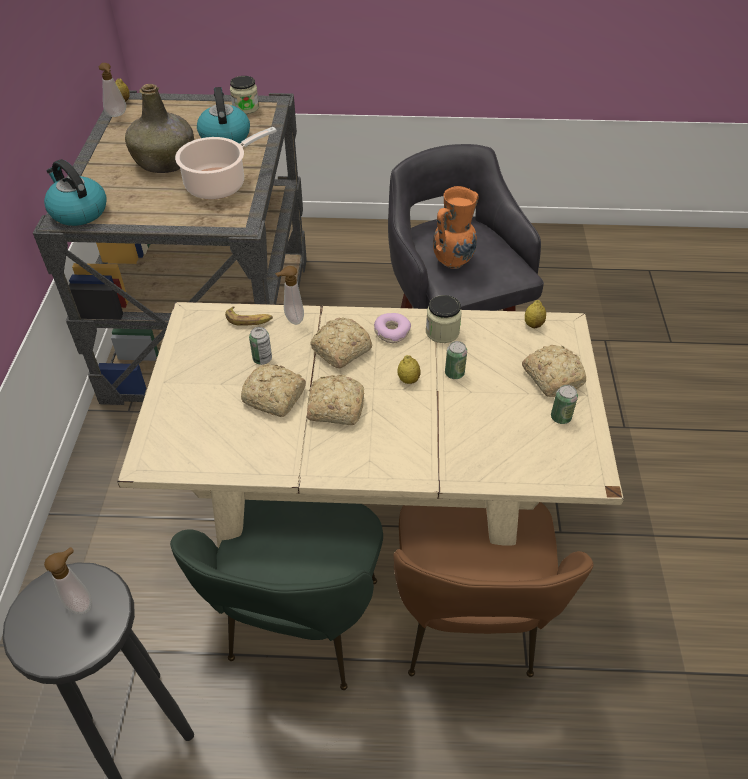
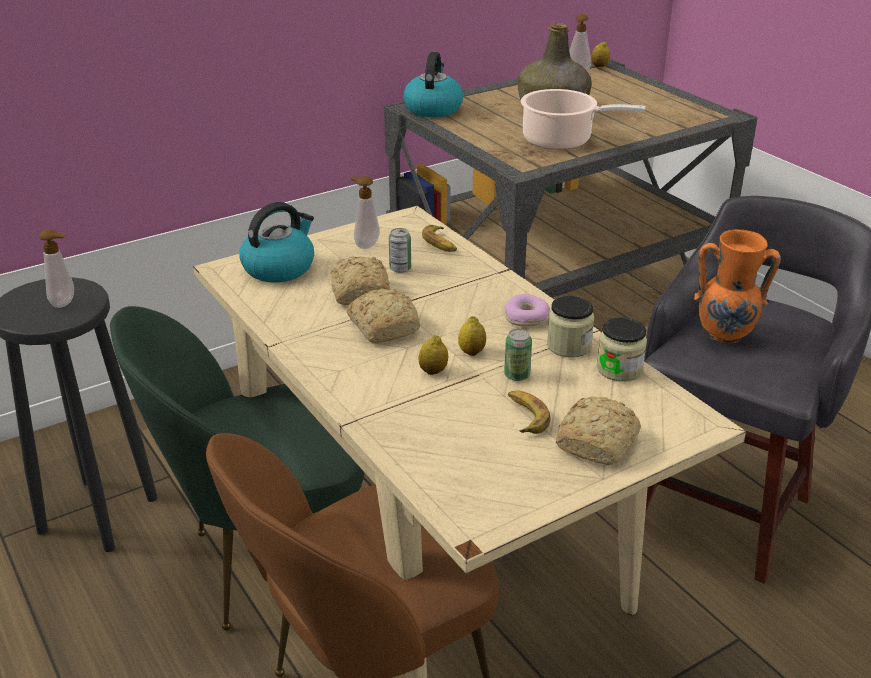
camera: 55 degrees right, 15 degrees down
(224, 136) = (632, 117): kettle -> kettle (279, 268)
(245, 108) = (690, 108): jar -> jar (619, 369)
(292, 319) = (469, 262): soap dispenser -> soap dispenser (365, 244)
(340, 351) = (462, 301): bread -> none
(502, 394) = (525, 416): none -> banana
(533, 325) = (666, 399): lemon -> lemon (433, 371)
(560, 417) = (540, 470): can -> none

